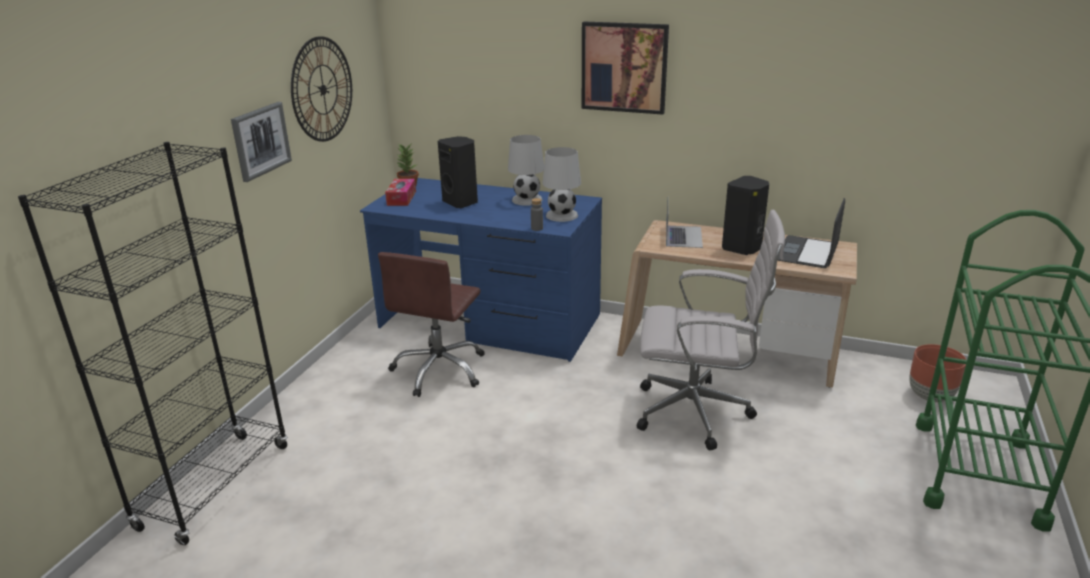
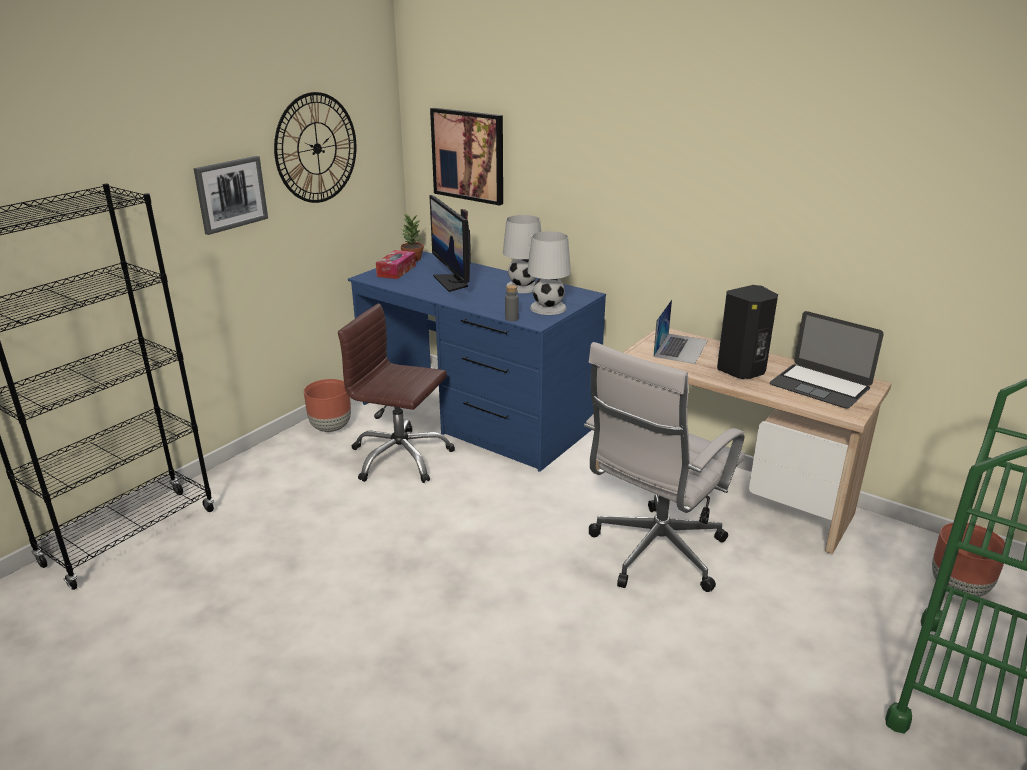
camera: 15 degrees right, 0 degrees up
(359, 353) = (331, 427): none -> brown planter
(440, 370) = (400, 458): brown office chair -> brown office chair turned 75 degrees clockwise
(461, 202) = (453, 282): black speaker -> monitor
(624, 67) = (636, 147): picture -> picture (468, 155)
(698, 413) = (654, 554): white office chair -> white office chair turned 105 degrees clockwise
(807, 252) = (820, 386): laptop -> laptop turned 90 degrees counterclockwise

